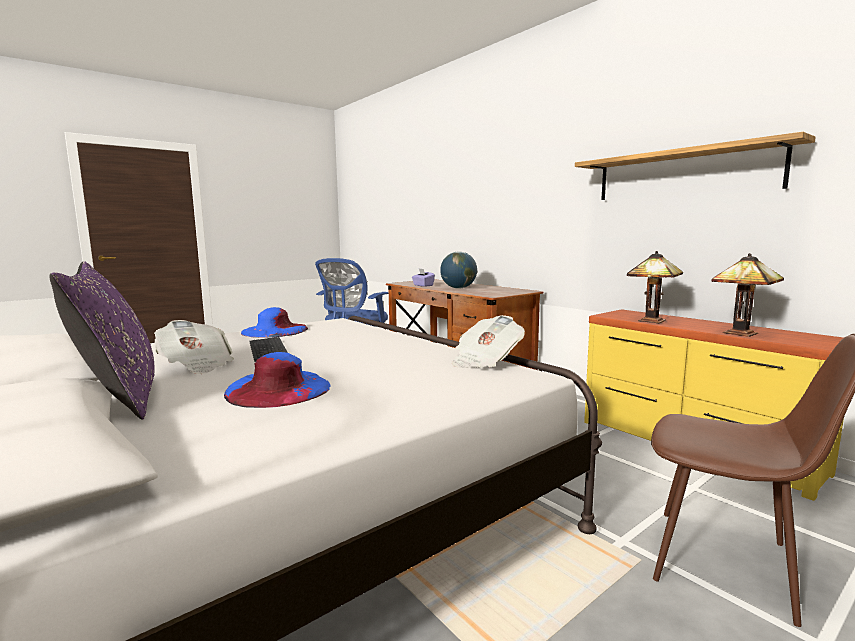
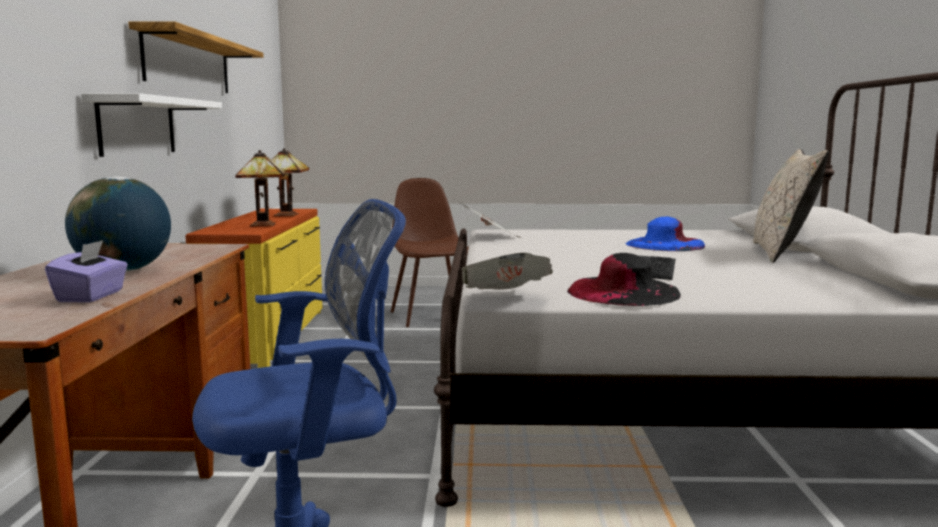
camera: 140 degrees left, 0 degrees up
(120, 400) = (782, 253): purple pillow -> beige pillow
(196, 365) = (734, 265): newspaper -> newspaper (506, 299)
(274, 330) = (623, 292): blue hat -> black hat
(590, 230) = (137, 126): none -> white shelf

